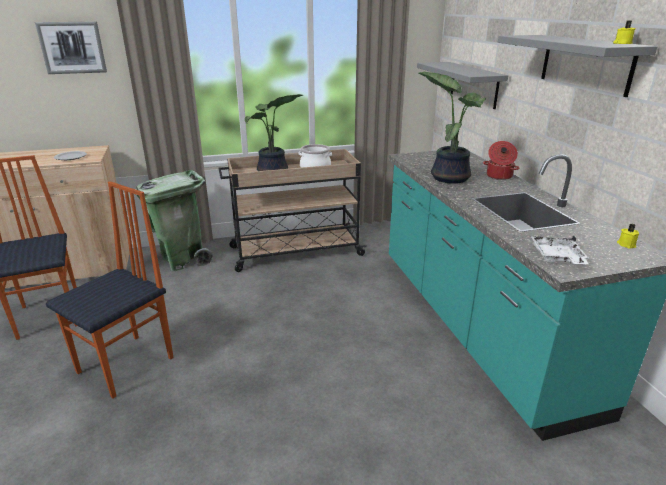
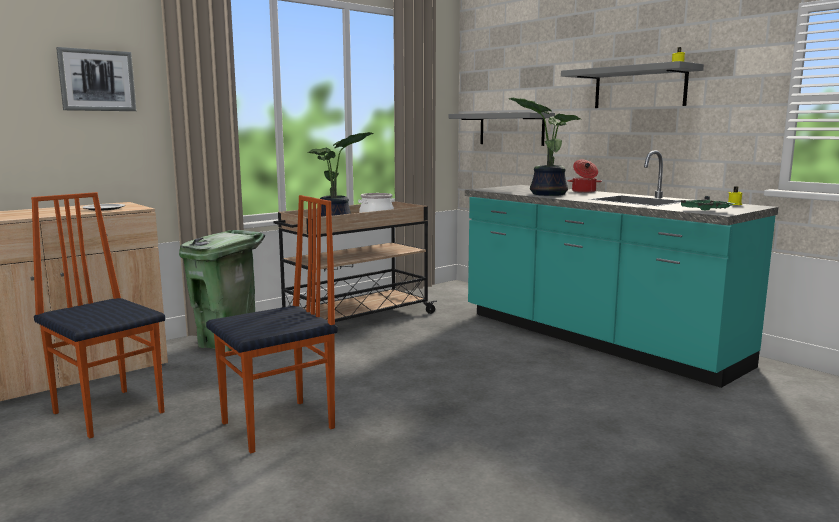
camera: 25 degrees left, 15 degrees down
(127, 365) = (280, 426): chair -> chair turned 45 degrees clockwise
(557, 258) = (705, 210): white tray -> green tray

